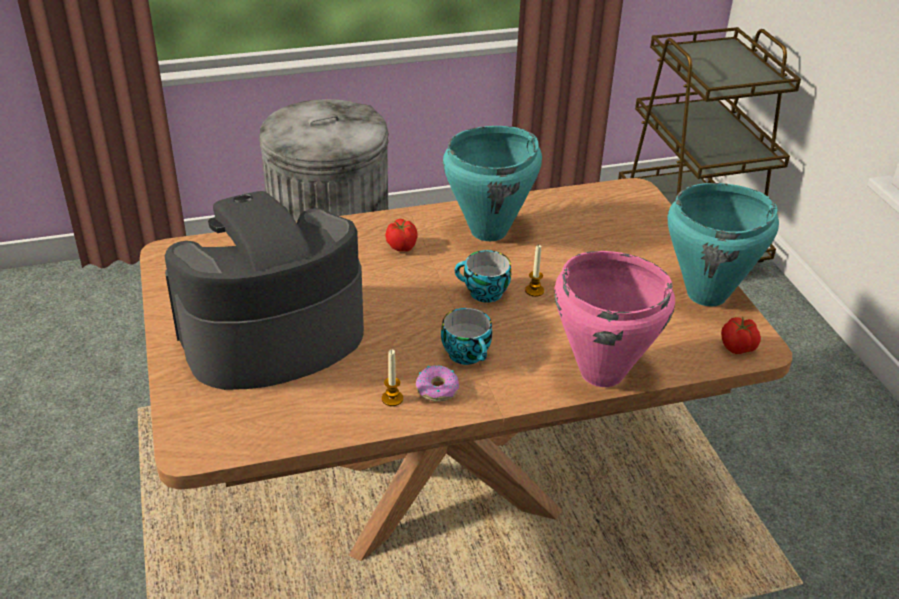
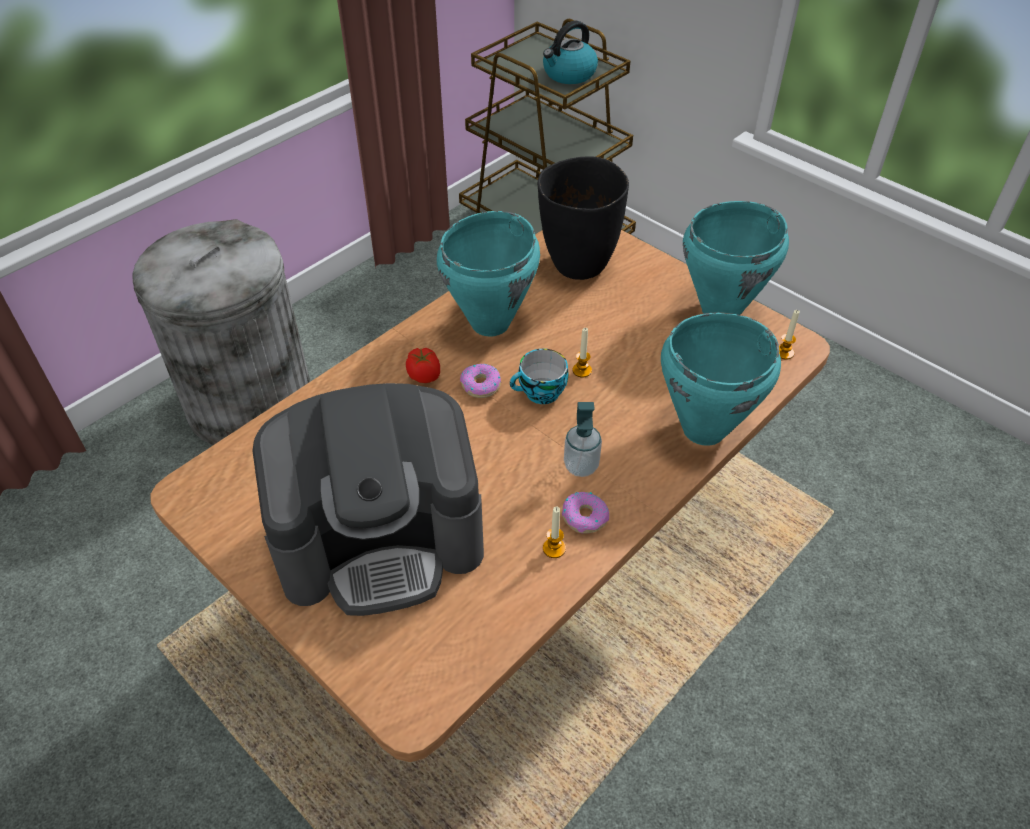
camera: 30 degrees left, 10 degrees up
(271, 335) = (381, 538): coffee machine -> coffee machine turned 135 degrees counterclockwise
(440, 269) = (480, 385): none -> donut
(468, 354) = (581, 466): cup -> soap dispenser
(601, 372) = (702, 429): pink cooking pot -> turquoise cooking pot
(605, 217) = (578, 265): none -> black vase
(734, 76) = (569, 74): none -> kettle
(738, 348) = (784, 353): tomato -> candle

